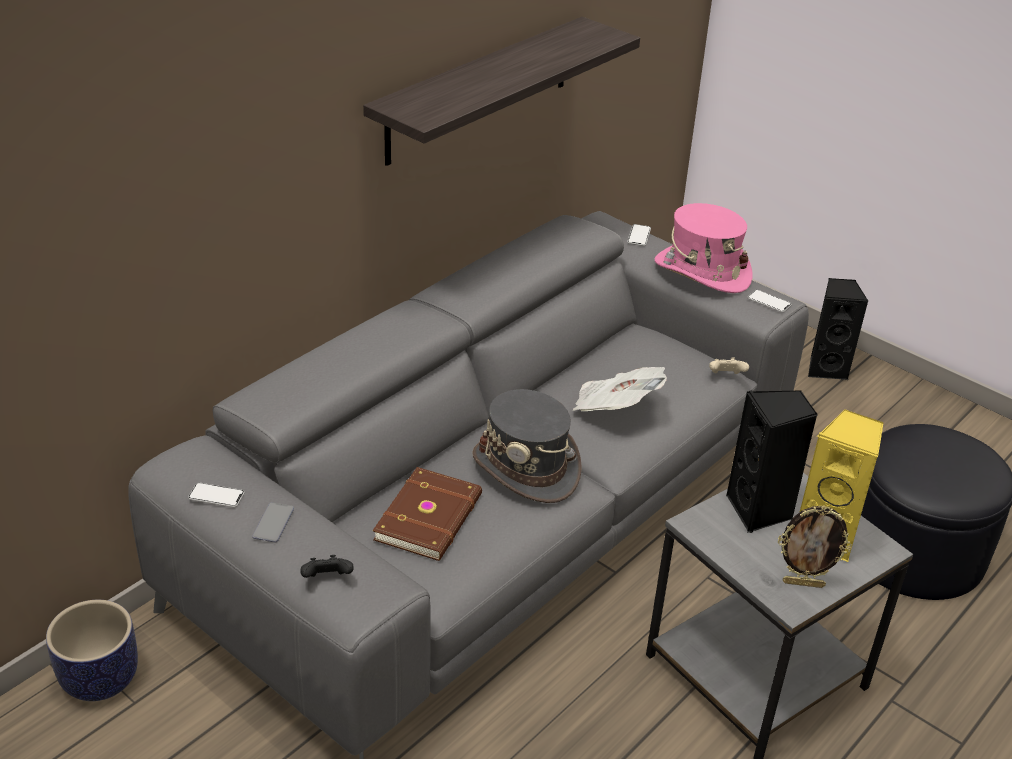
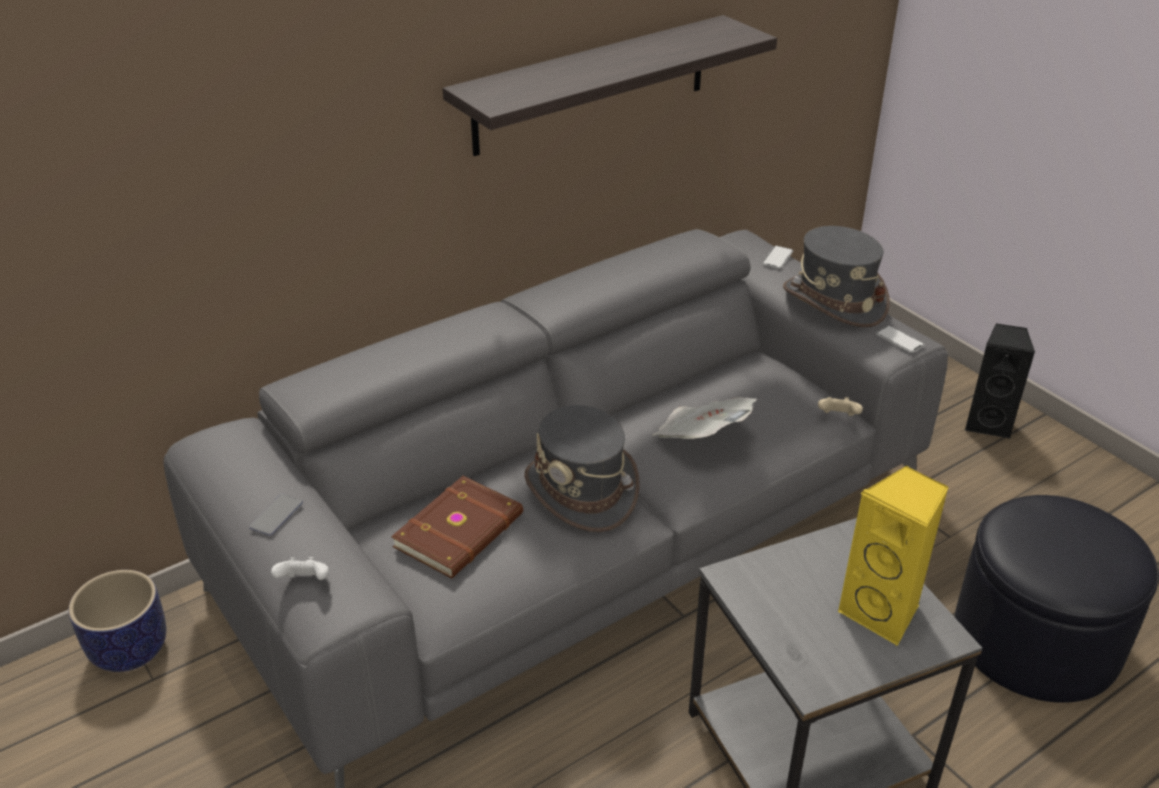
camera: 15 degrees right, 0 degrees up
(216, 496) = (233, 480): phone -> none
(327, 579) = (305, 582): black game controller -> white game controller
(702, 271) = (834, 301): pink hat -> grey hat
(760, 511) = (812, 572): black speaker -> none
(803, 583) = (835, 663): picture frame -> none

